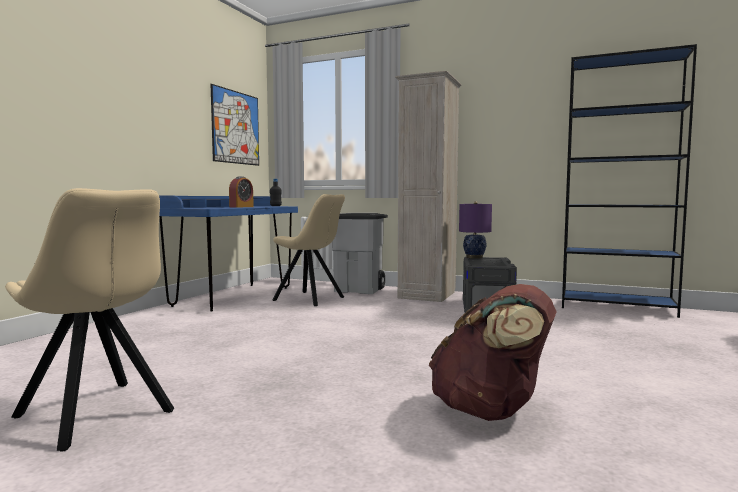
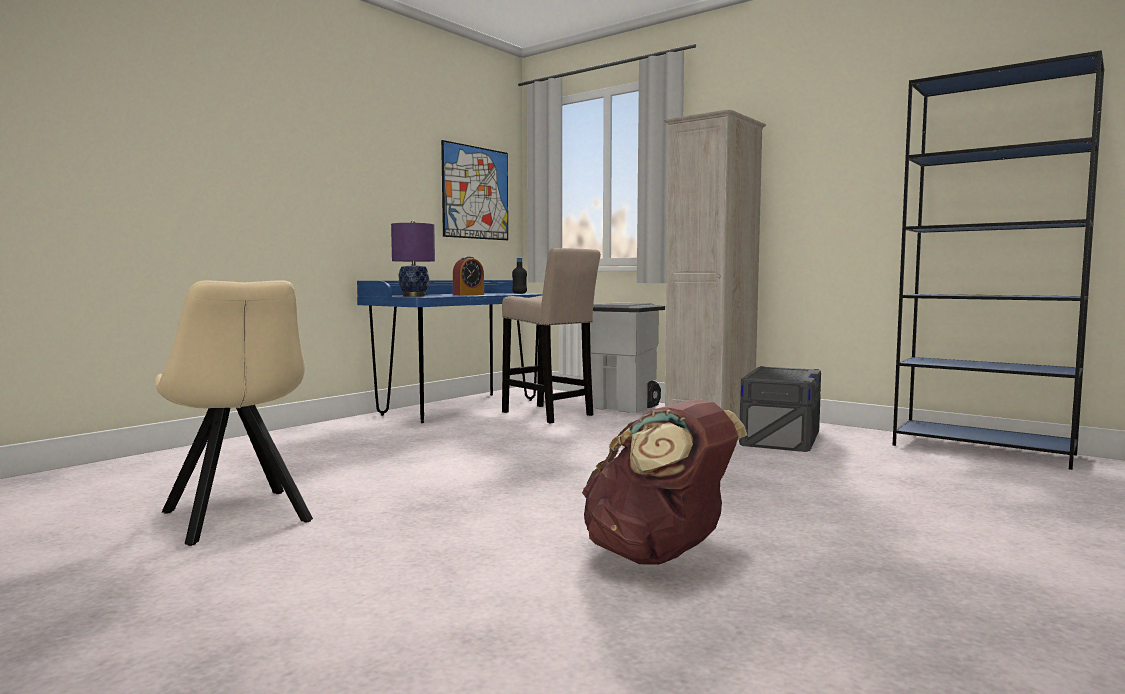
camera: 15 degrees right, 0 degrees up
(309, 299) = (549, 414): beige chair -> beige stool
(474, 257) = (770, 367): purple table lamp -> purple table lamp (414, 296)

